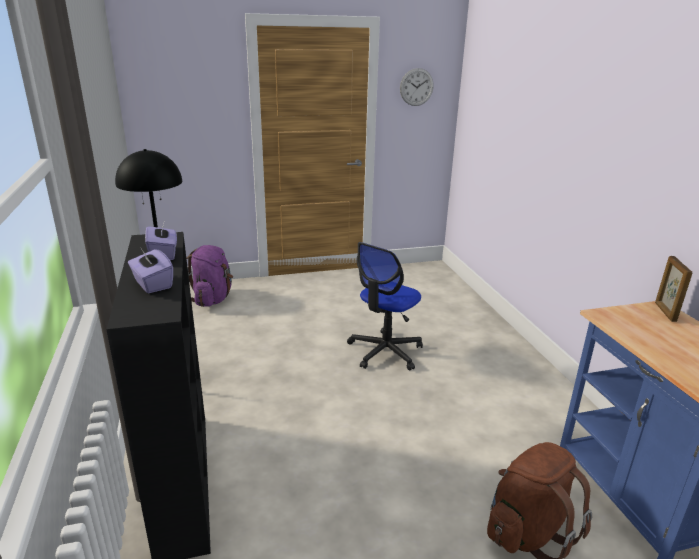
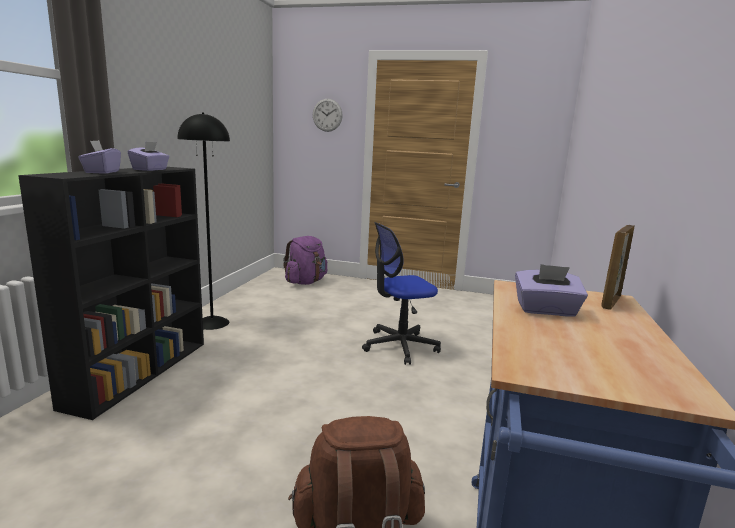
camera: 30 degrees right, 10 degrees down
(416, 87) = (522, 117): wall clock -> wall clock (327, 115)
(653, 336) = (546, 310): none -> purple tissue box

